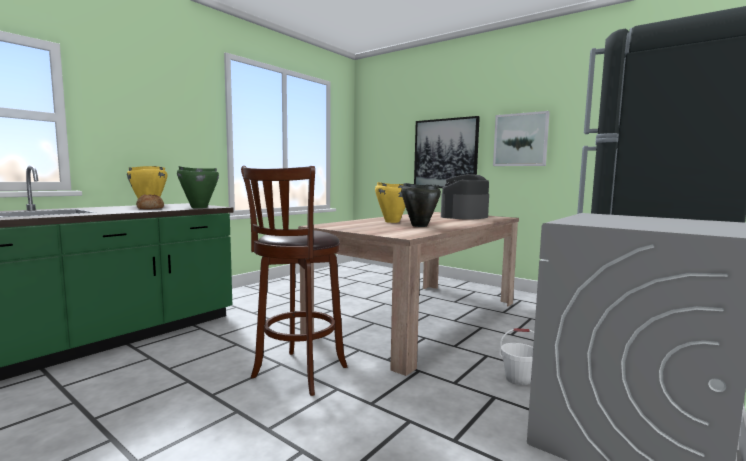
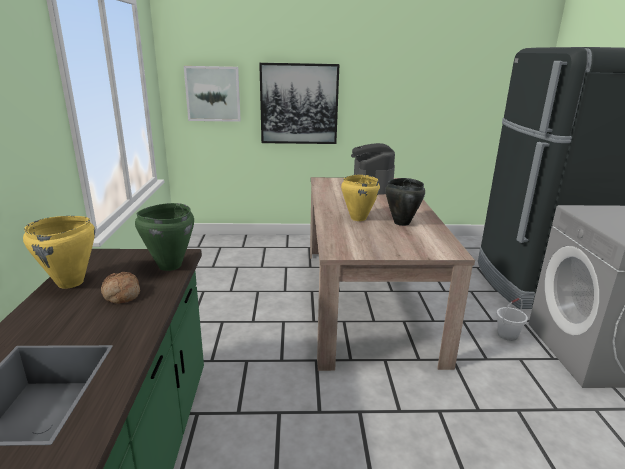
camera: 40 degrees left, 15 degrees up
(297, 374) = (390, 414): brown stool -> none
(520, 140) = (382, 93): picture -> picture (213, 94)

